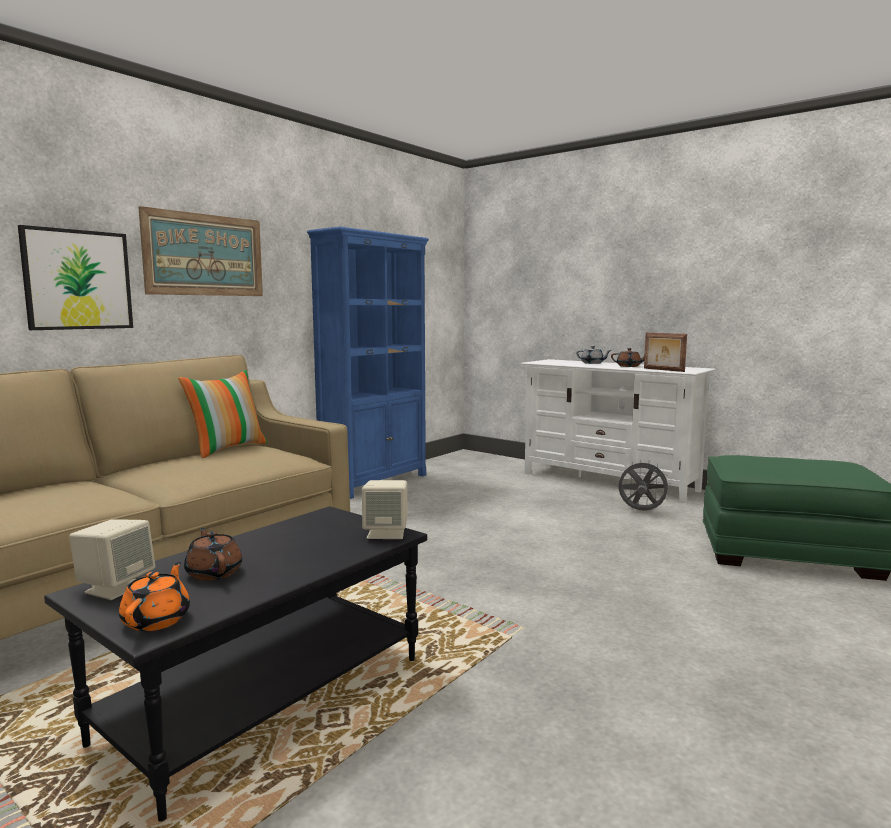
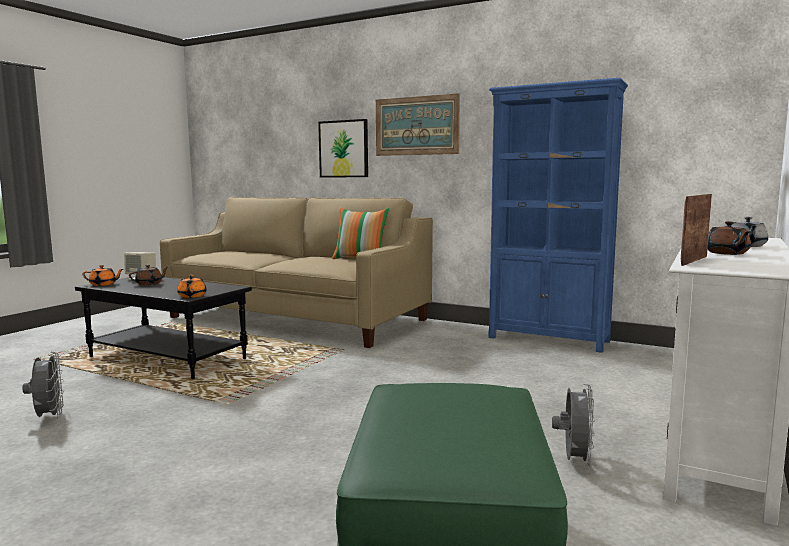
camera: 80 degrees right, 0 degrees up
(386, 533) = (192, 296): beige speaker -> orange teapot
(565, 787) = (49, 417): none -> grey fan

